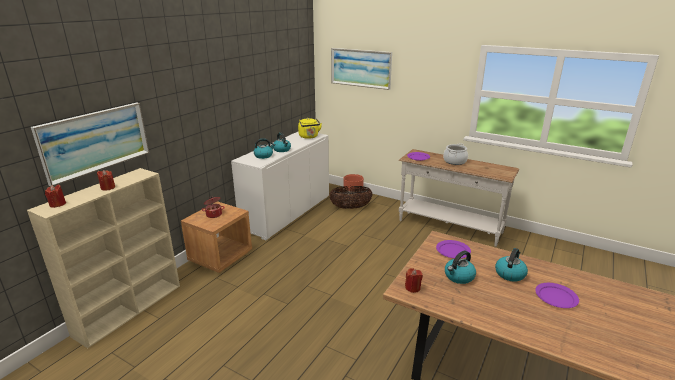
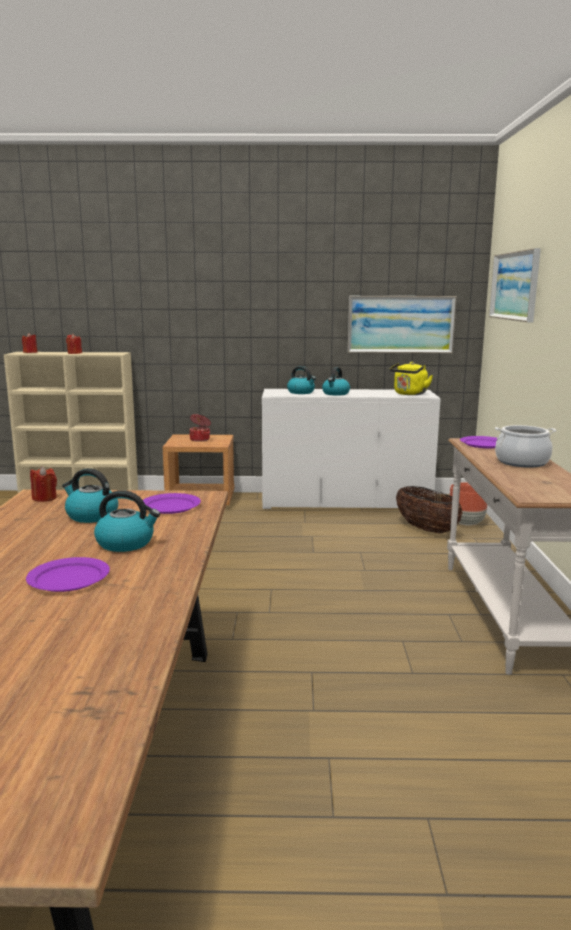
camera: 60 degrees right, 10 degrees down
(95, 141) = (88, 309): picture -> picture (400, 324)

